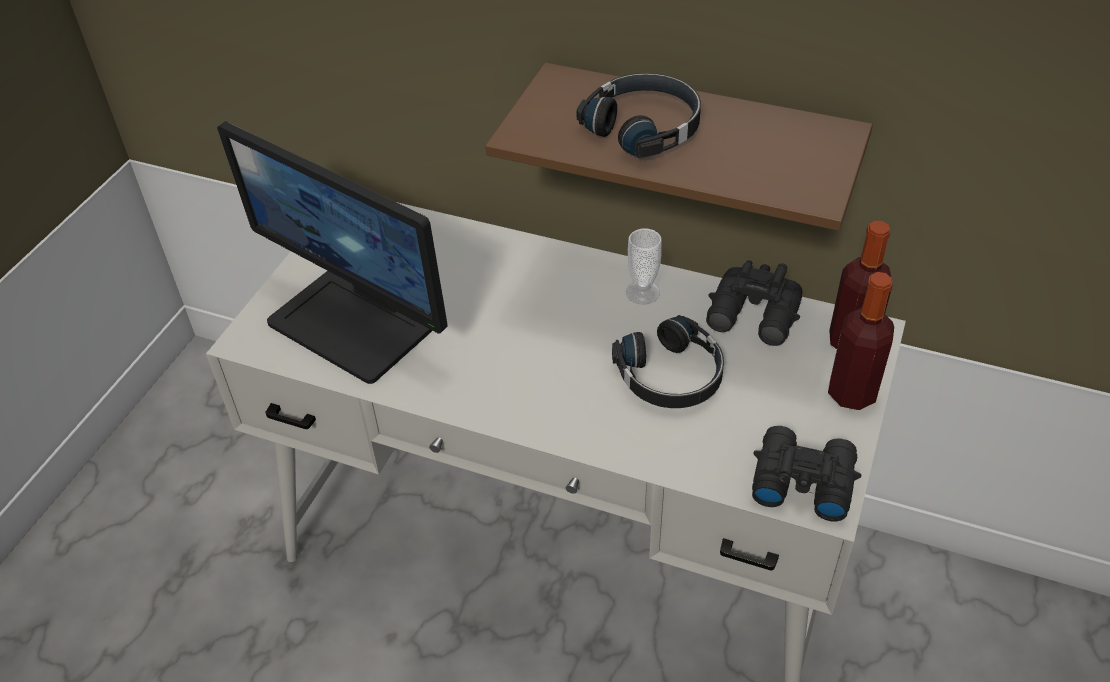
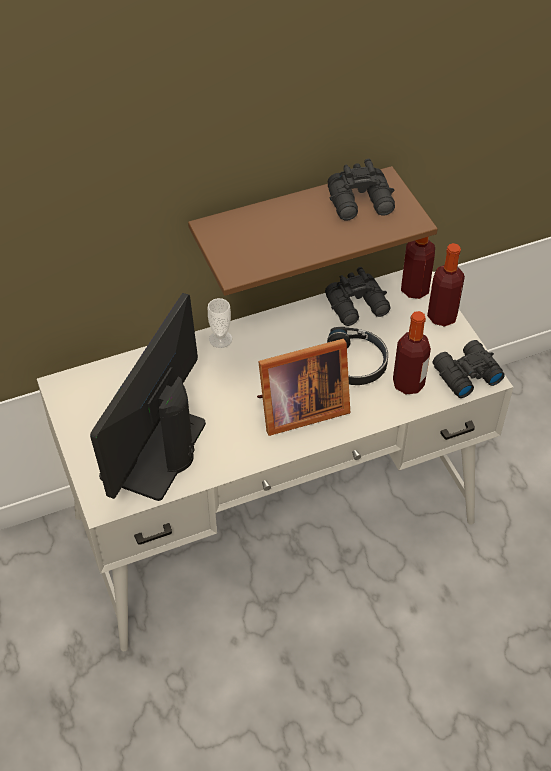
camera: 45 degrees left, 5 degrees up
(354, 324) = (155, 451): monitor -> monitor turned 120 degrees clockwise
(546, 382) = (298, 410): none -> picture frame
(642, 292) = (289, 328): cup -> cup (220, 339)
(644, 127) = (291, 230): black headphones -> none
(711, 441) = (408, 384): none -> bottle
(774, 142) = (362, 203): none -> black binoculars

